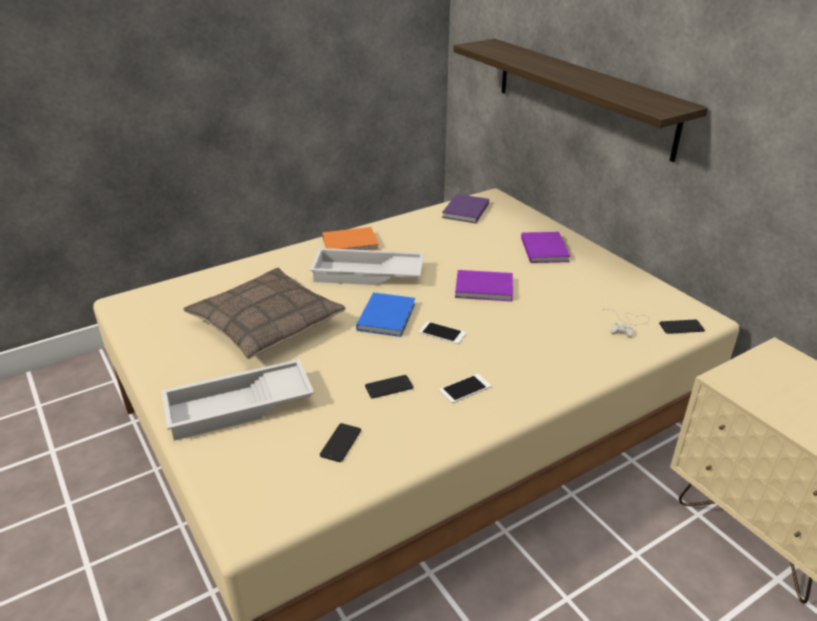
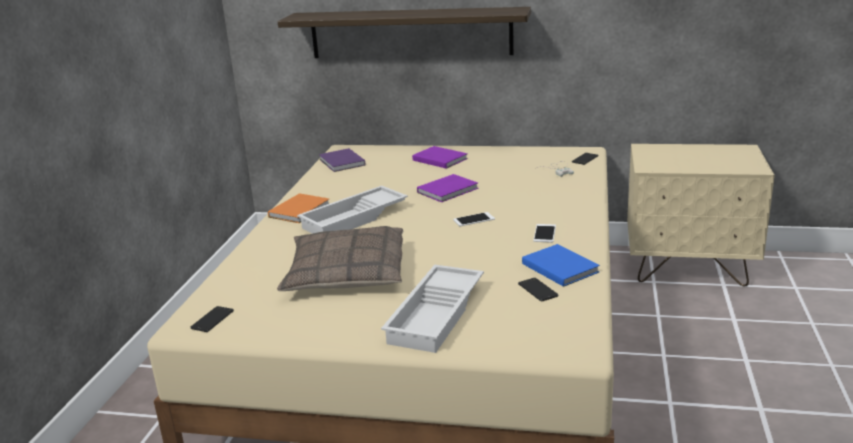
camera: 45 degrees left, 10 degrees down
(388, 316) = (421, 229): blue book -> blue book (559, 267)
(389, 387) = (503, 255): phone -> phone (212, 319)

